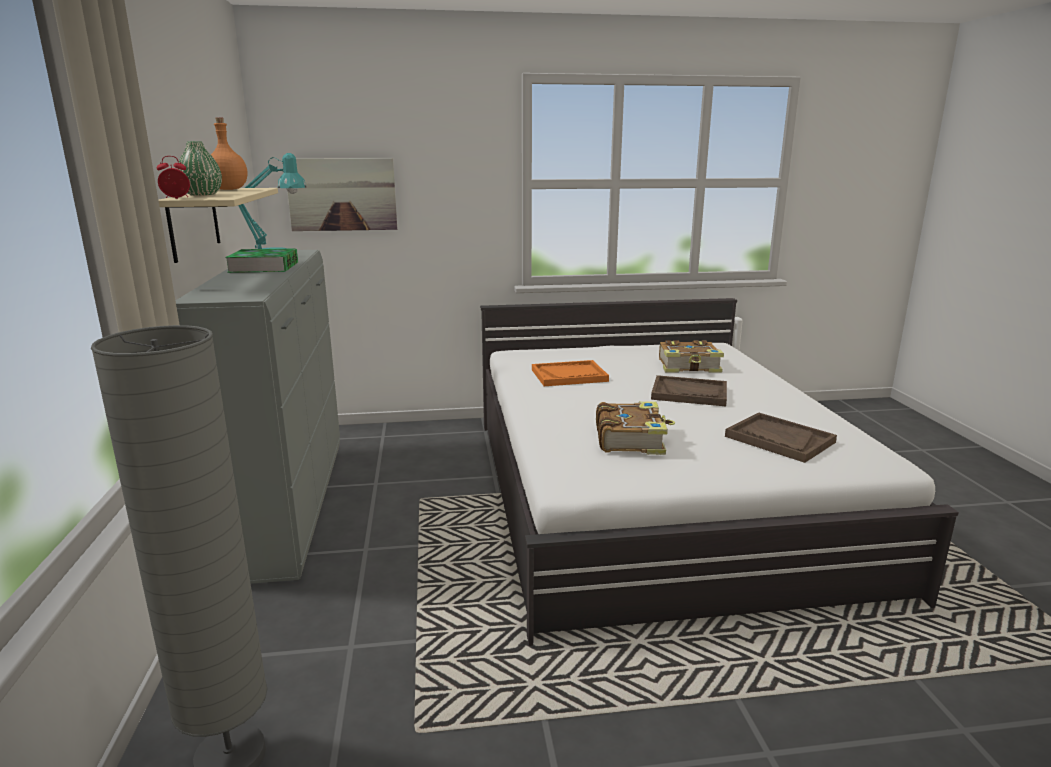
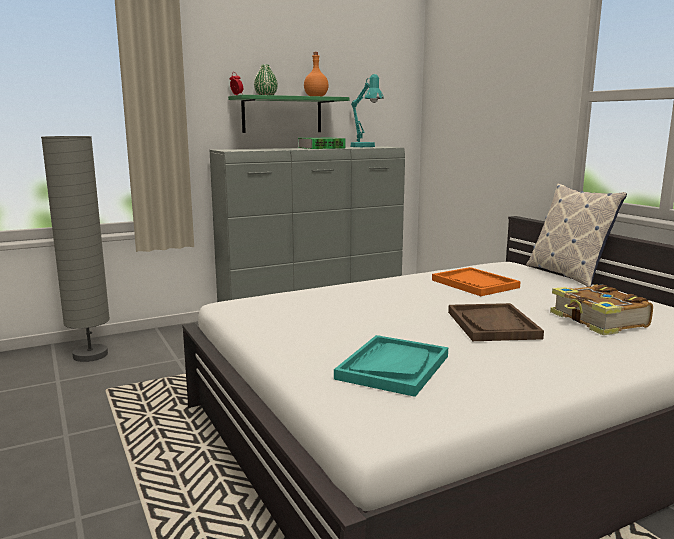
camera: 70 degrees right, 5 degrees down
(194, 223) = (282, 115): beige shelf -> green shelf
(342, 194) = (459, 110): picture -> none
(564, 346) = (568, 275): none -> pillow
(631, 439) = (327, 311): book -> none
(779, 439) = (393, 367): brown tray -> turquoise tray

